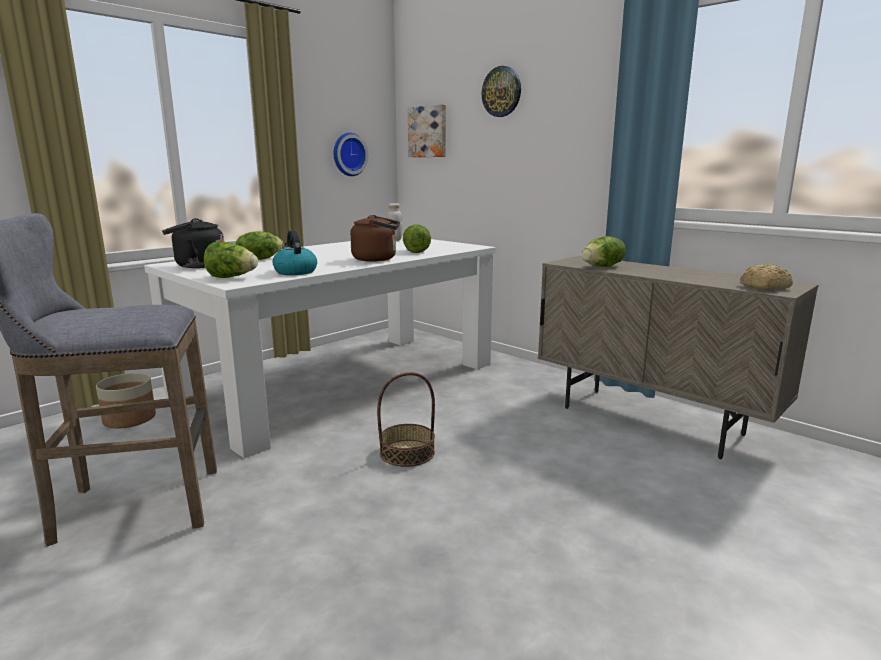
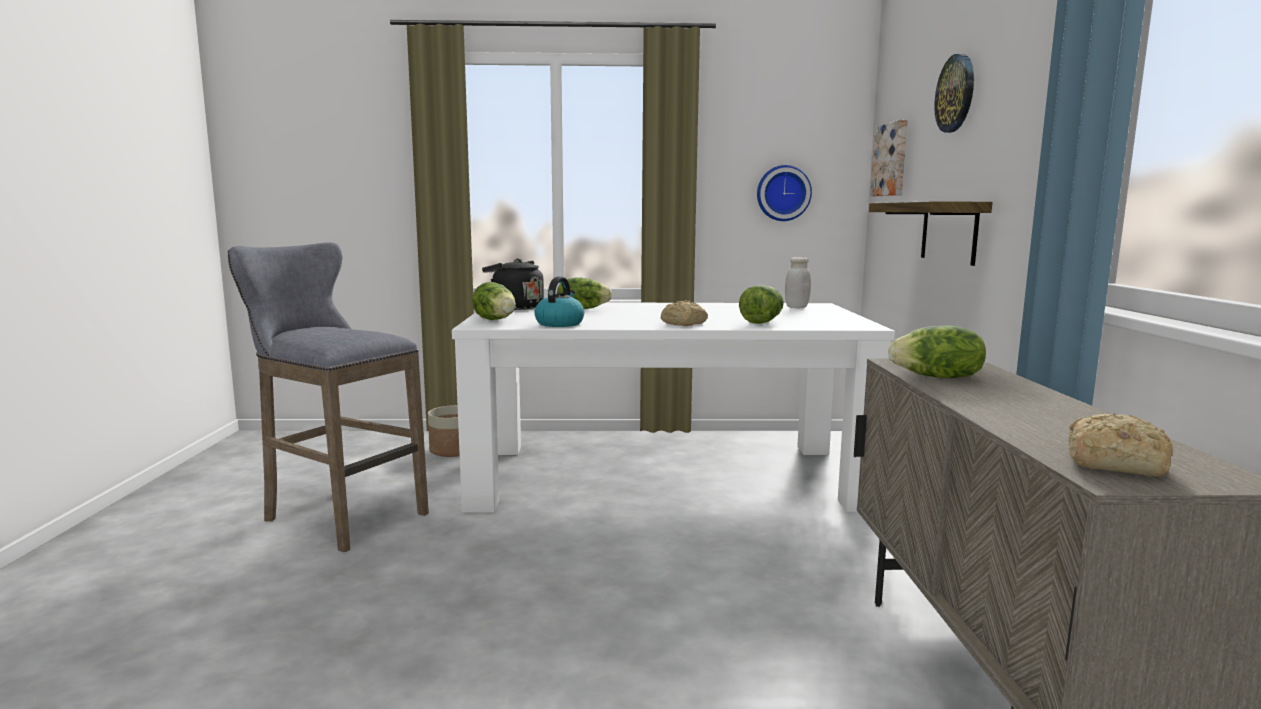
camera: 45 degrees right, 5 degrees down
(377, 259) = (684, 324): brown kettle -> bread
(407, 453) = (588, 568): basket -> none
(505, 181) = (949, 232): none -> shelf

